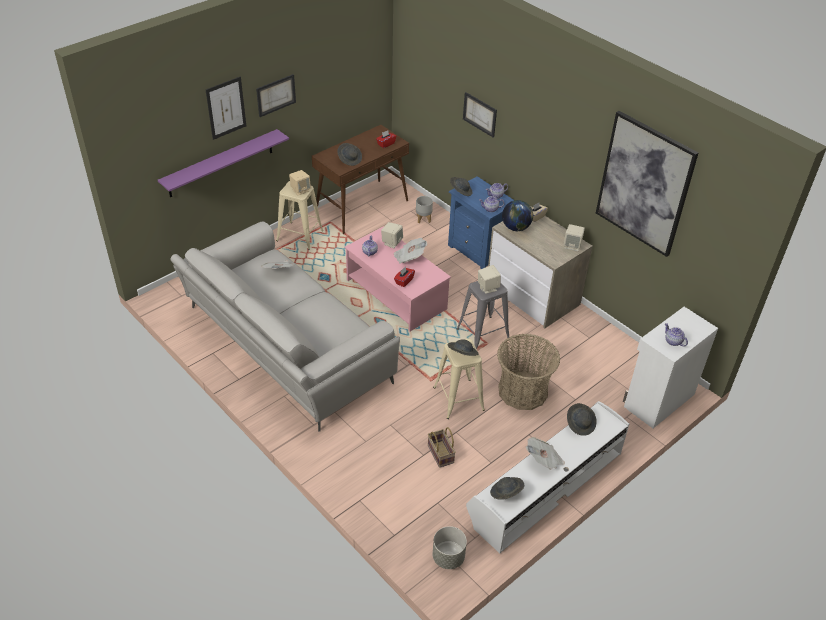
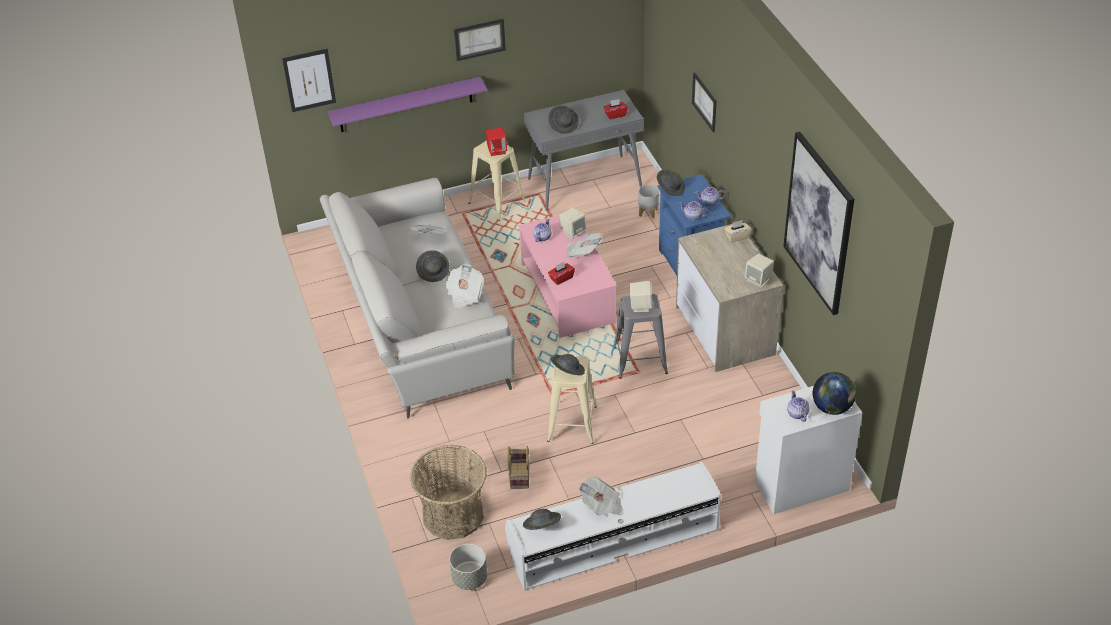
camera: 25 degrees right, 0 degrees up
(226, 108) = (415, 46): picture -> picture (309, 80)
(300, 190) = (497, 150): beige speaker -> red speaker
(334, 312) = (464, 295): none -> newspaper
(362, 206) = (585, 183): brown console table -> grey console table
(516, 228) = (705, 245): globe -> globe (832, 408)
(522, 391) = (648, 434): basket -> basket (453, 515)
(580, 424) = (665, 480): grey hat -> grey hat (433, 272)

